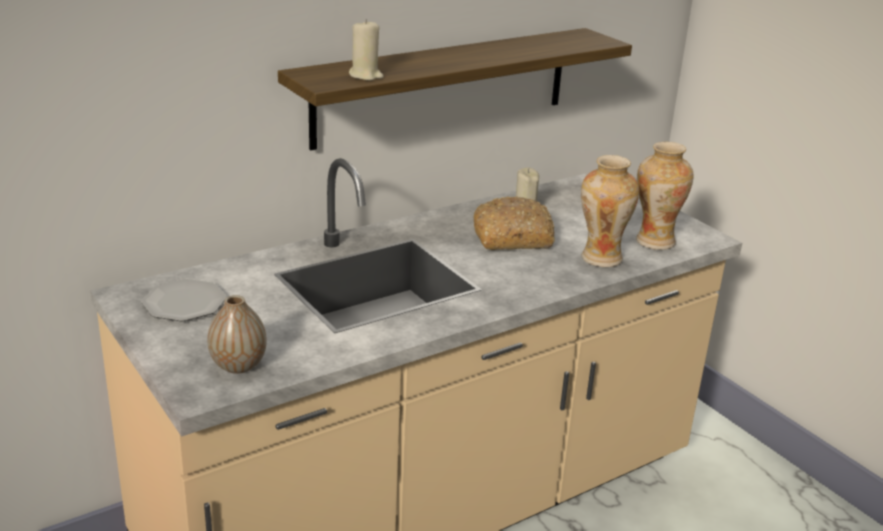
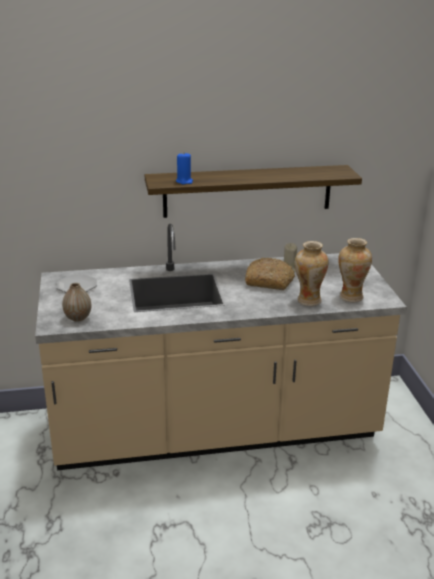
camera: 25 degrees right, 0 degrees up
(366, 75) = (184, 181): beige candle -> blue candle

